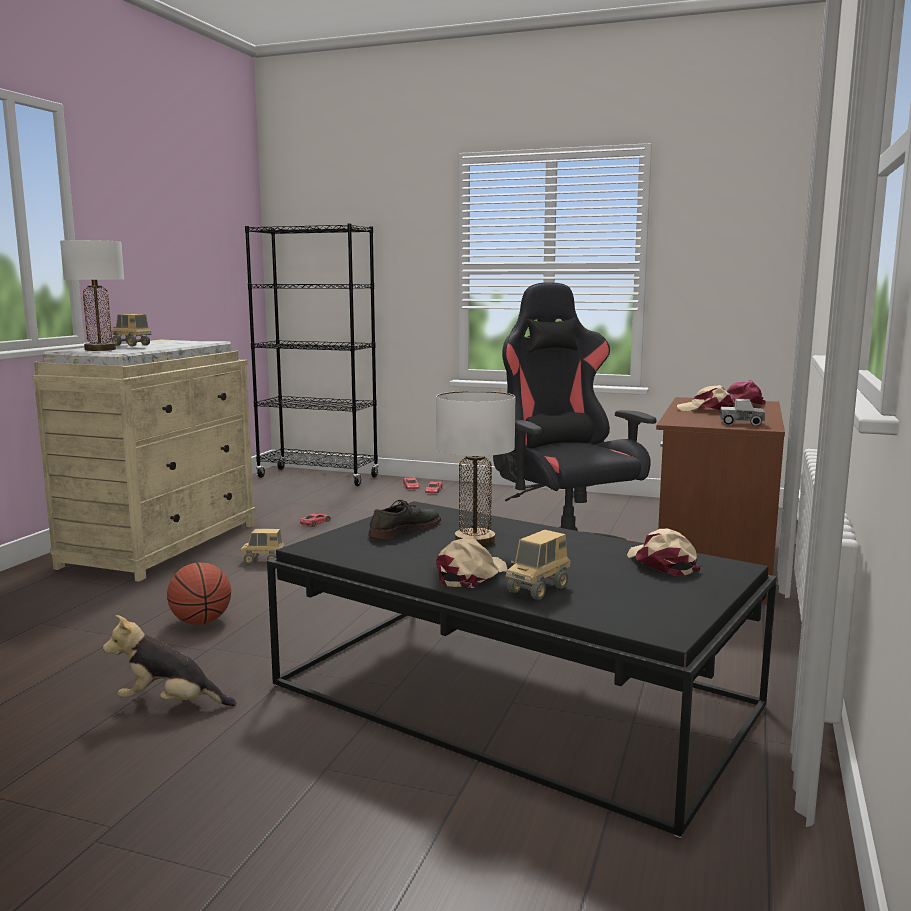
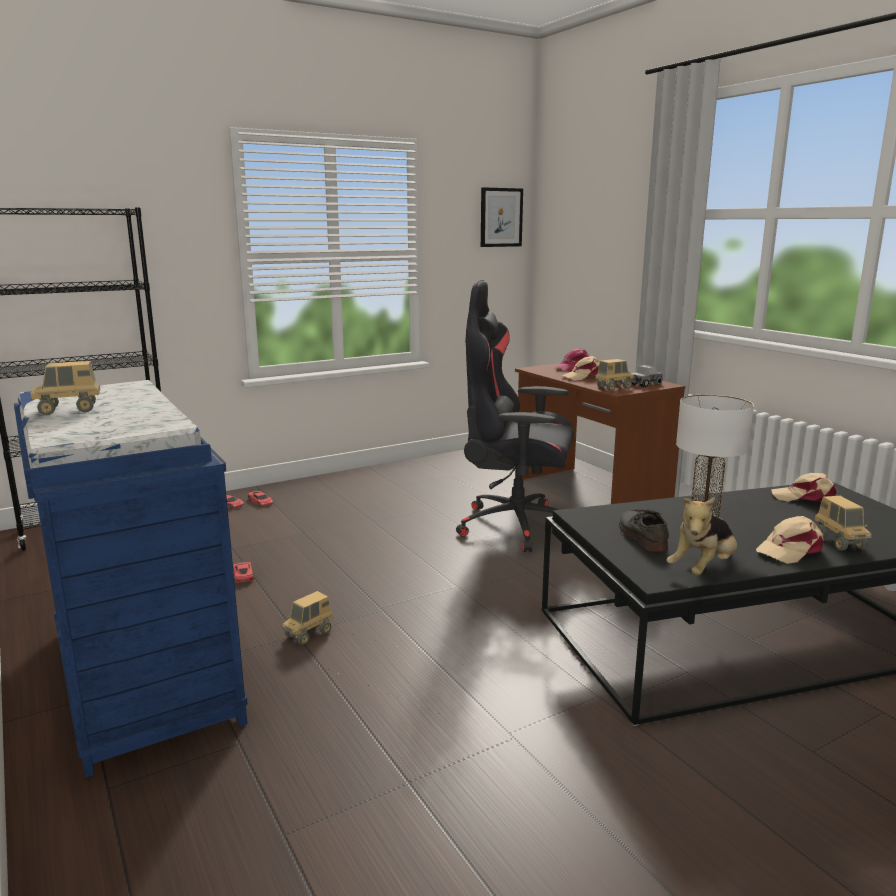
camera: 50 degrees left, 5 degrees up
(100, 349) = (90, 426): table lamp -> none
(162, 544) = (143, 674): beige dresser -> blue dresser
(170, 704) = (626, 796): plush toy -> plush toy (703, 569)
(201, 622) = (433, 719): basketball -> none
(471, 575) = (789, 550): beige cap -> beige cap turned 105 degrees counterclockwise
(687, 420) = (613, 388): none -> toy truck
(766, 225) = (501, 217): none -> picture

